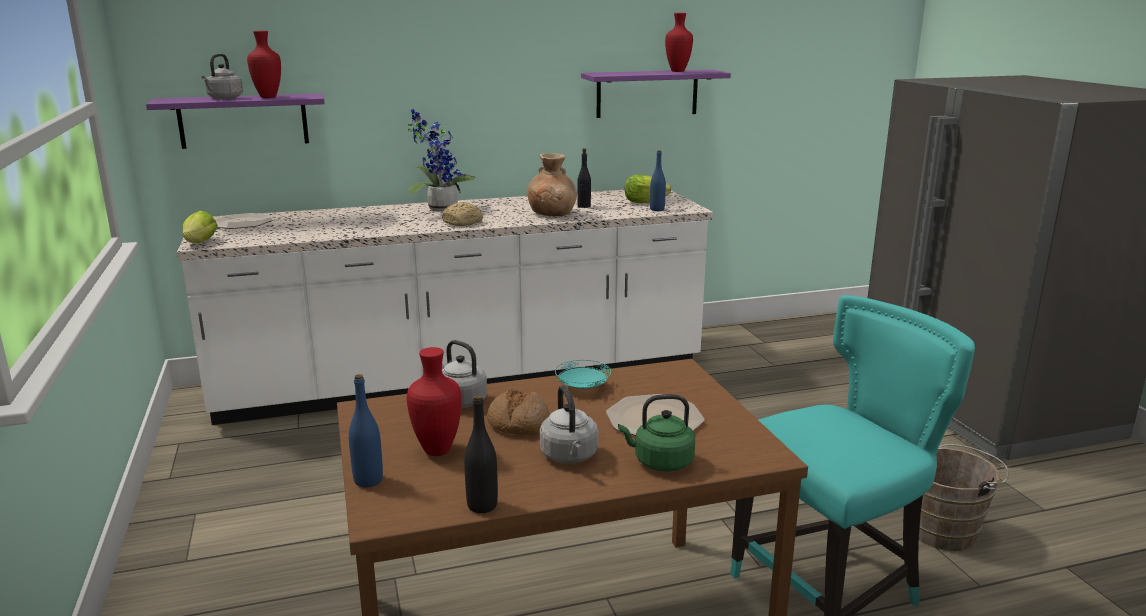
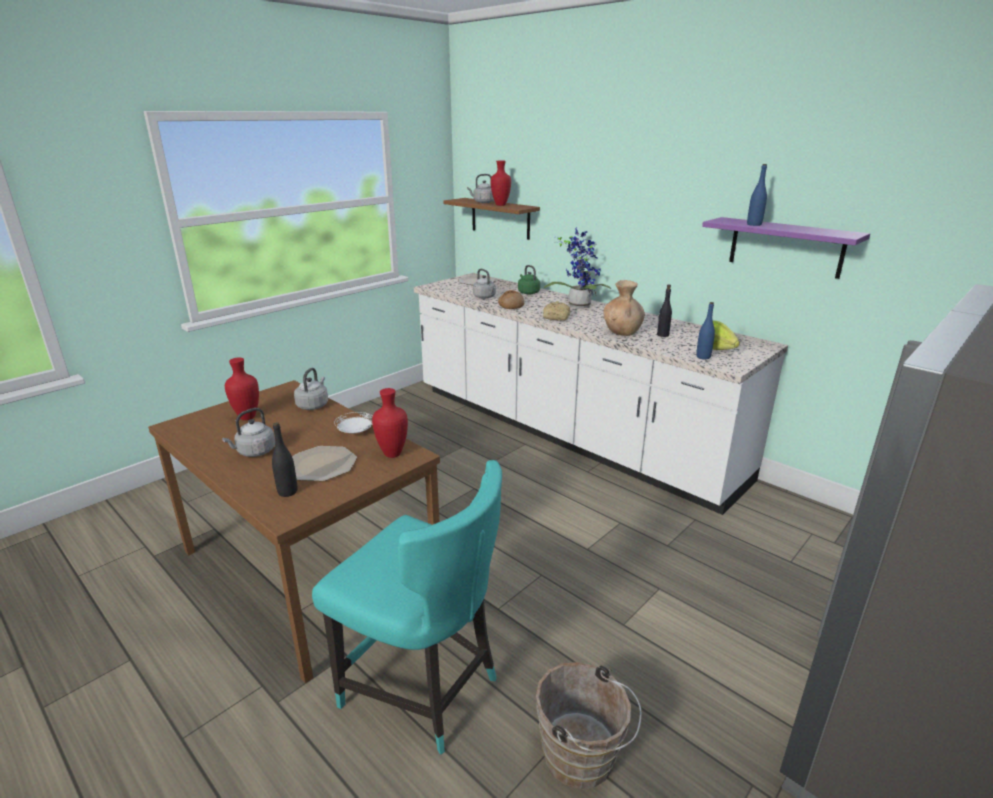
camera: 60 degrees right, 5 degrees up
(199, 243) = (430, 286): lettuce -> none
(243, 121) = (500, 218): purple shelf -> brown shelf
(320, 231) = (485, 297): none -> grey kettle
(368, 480) = (208, 412): blue bottle -> blue bottle (754, 224)
(482, 506) = (189, 444): black bottle -> black bottle (287, 492)
(518, 424) = (291, 427): bread -> bread (511, 305)
(582, 388) = (355, 432): turquoise plate -> white plate
(660, 462) = (258, 480): green kettle -> green kettle (528, 292)
(678, 71) = (811, 229): red vase -> red vase (393, 454)

